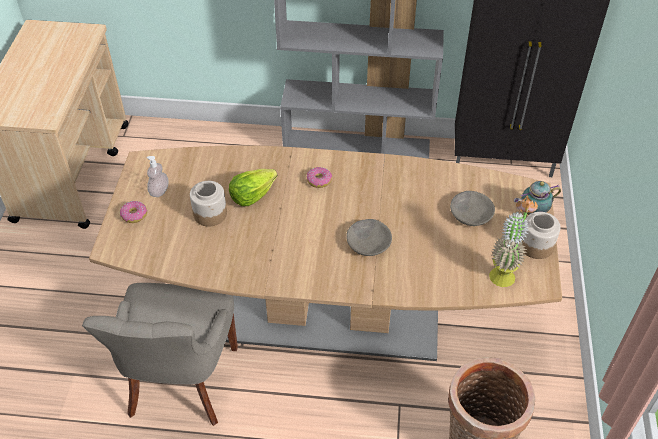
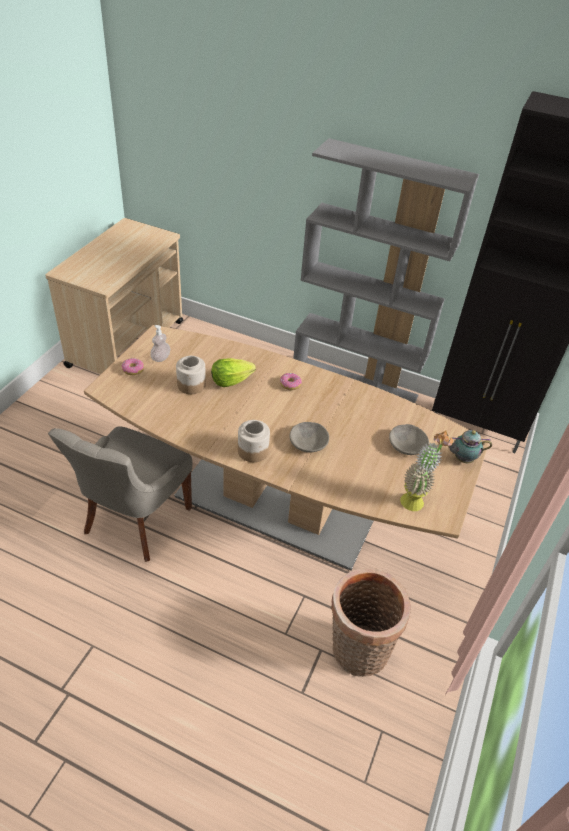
camera: 15 degrees right, 5 degrees down
(535, 246) = (453, 486): jar -> jar (252, 451)

